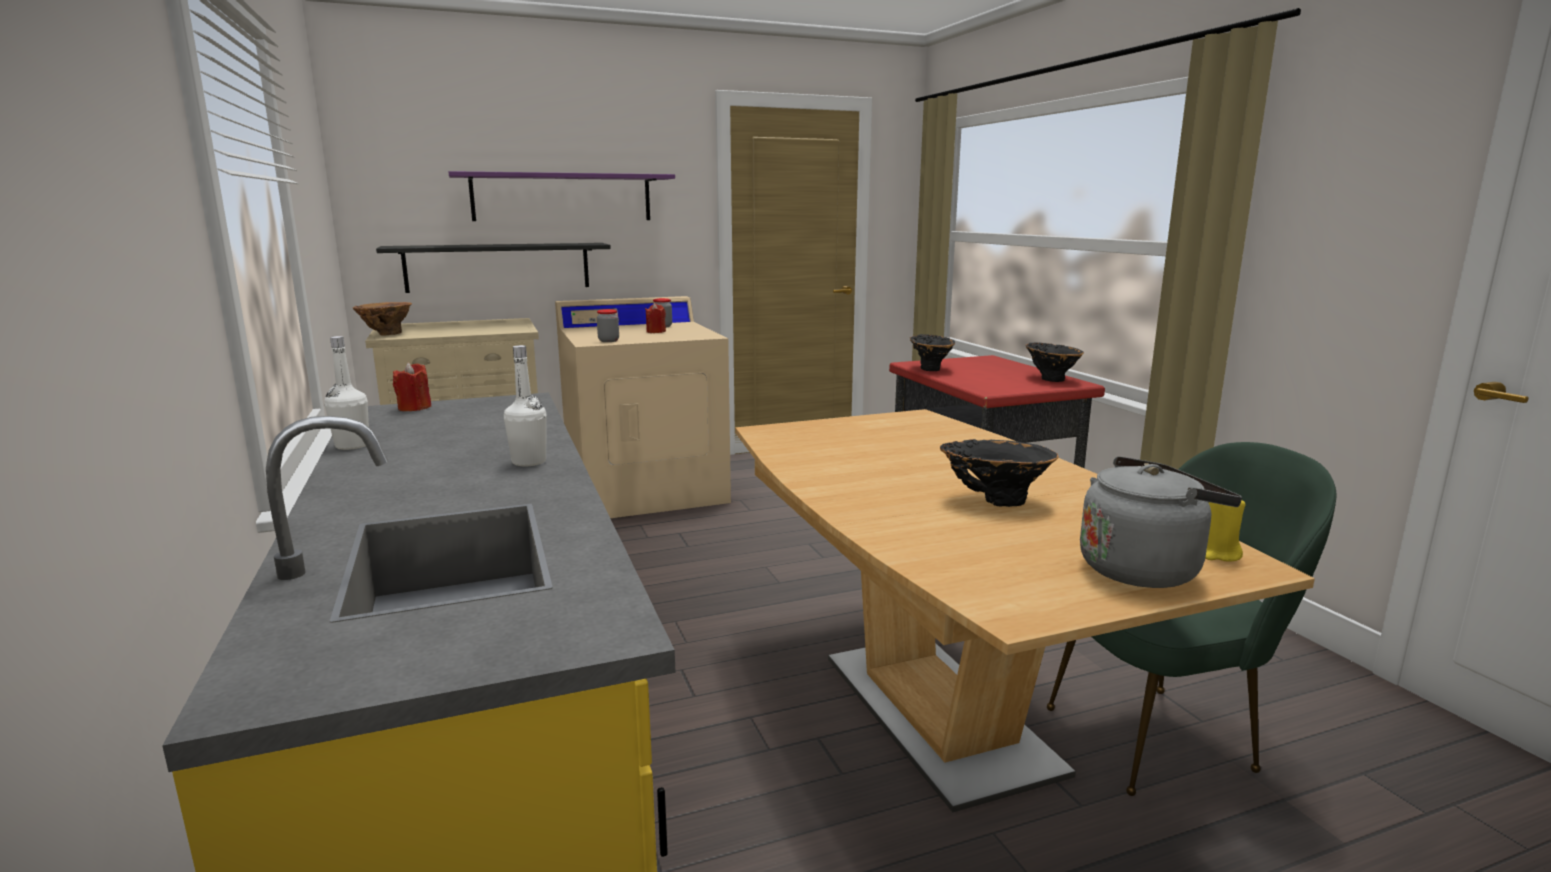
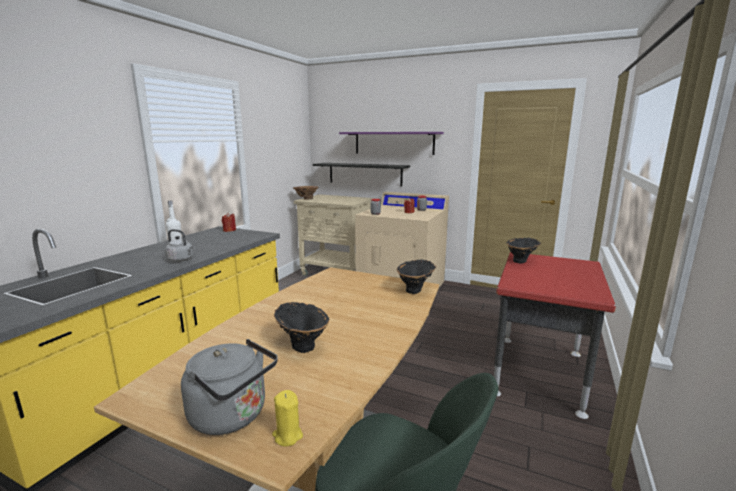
camera: 45 degrees right, 0 degrees up
(529, 462) = (182, 260): white bottle -> grey kettle
(1050, 379) = (585, 288): black vase -> black vase (416, 289)

